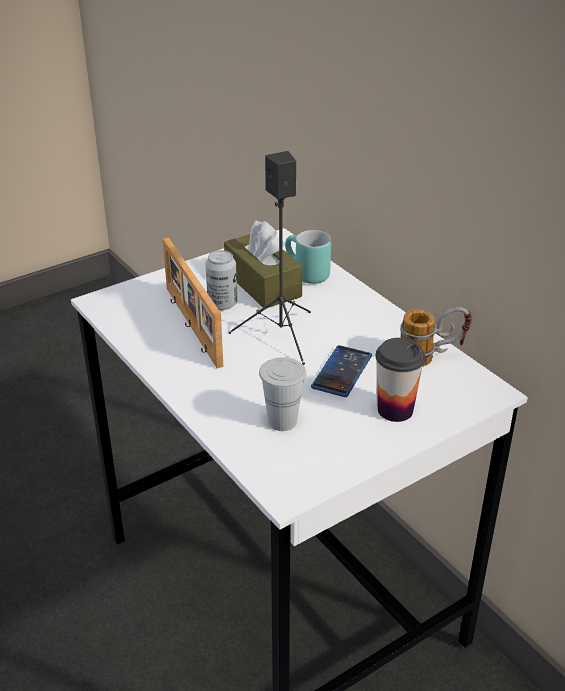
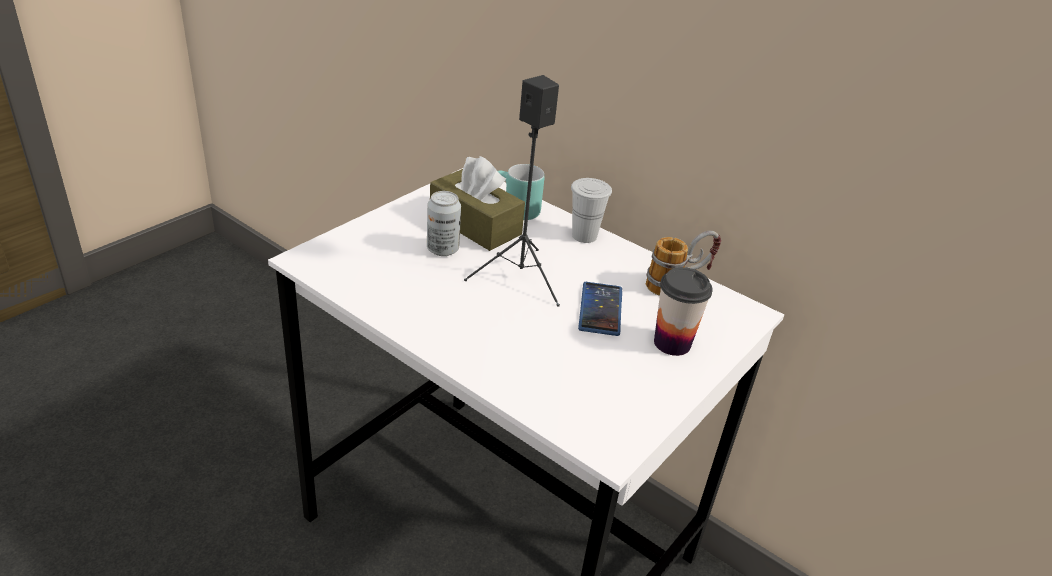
camera: 20 degrees left, 0 degrees up
(191, 326) = (420, 277): picture frame -> none
(282, 421) = (567, 370): white cup -> white cup (584, 236)

